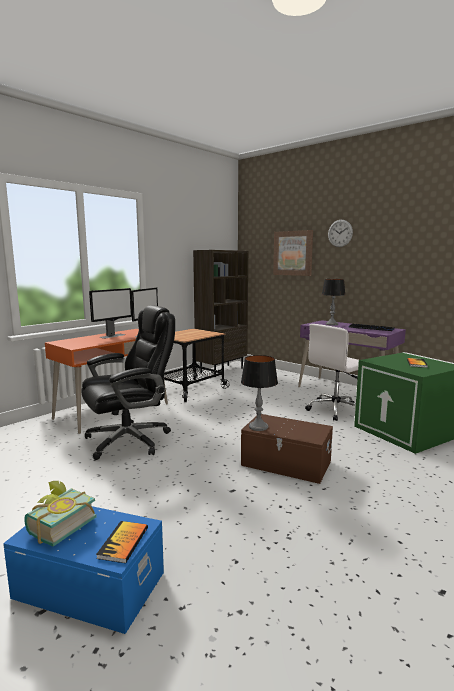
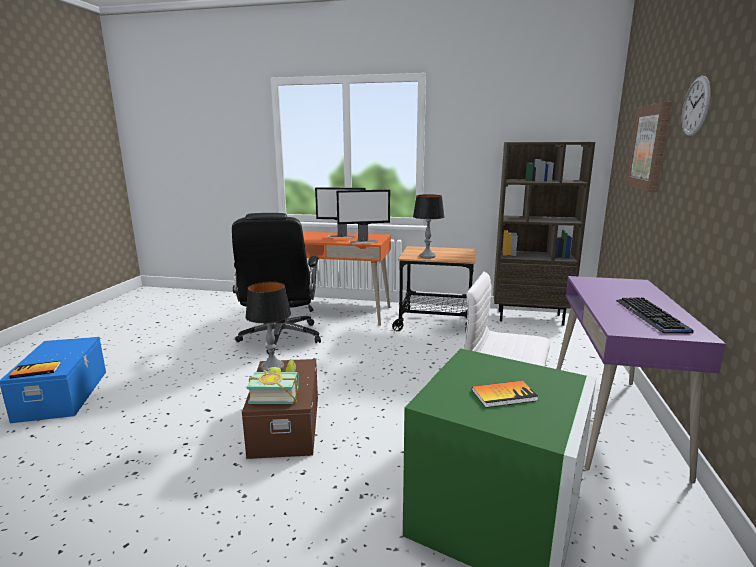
camera: 60 degrees right, 5 degrees up
(58, 525) = (62, 347): book -> book (276, 394)
(130, 440) = (281, 338): black office chair -> black office chair turned 60 degrees clockwise
(331, 324) = (621, 289): table lamp -> table lamp (427, 256)

